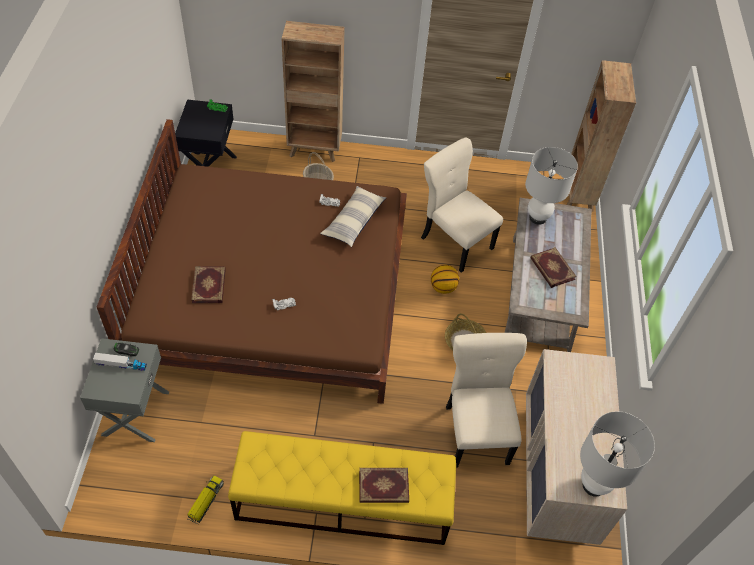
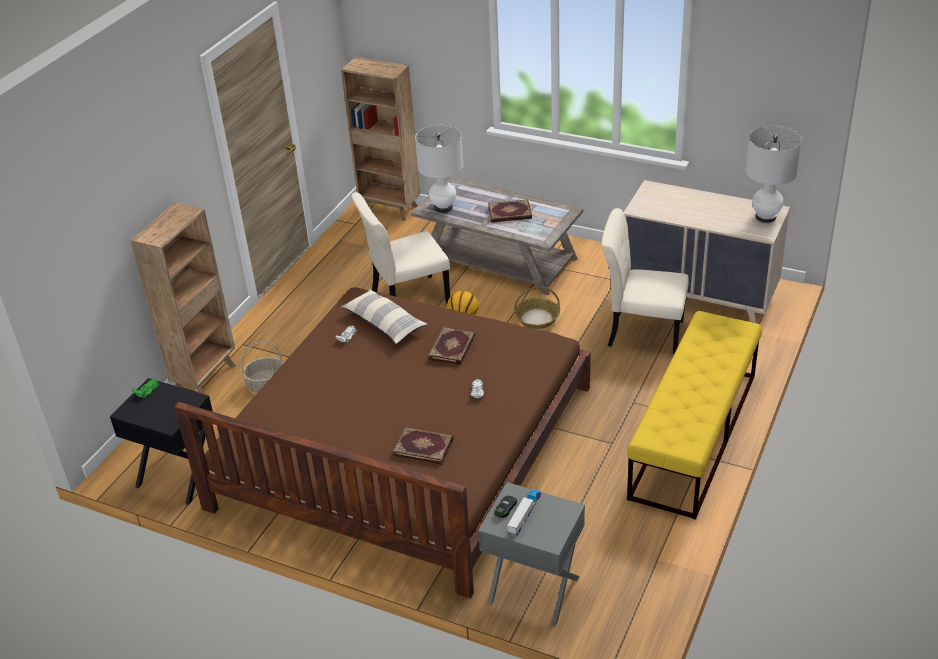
camera: 65 degrees left, 15 degrees down
(205, 501) = (668, 540): toy truck -> none
(383, 487) = (720, 357): book -> book (453, 348)

